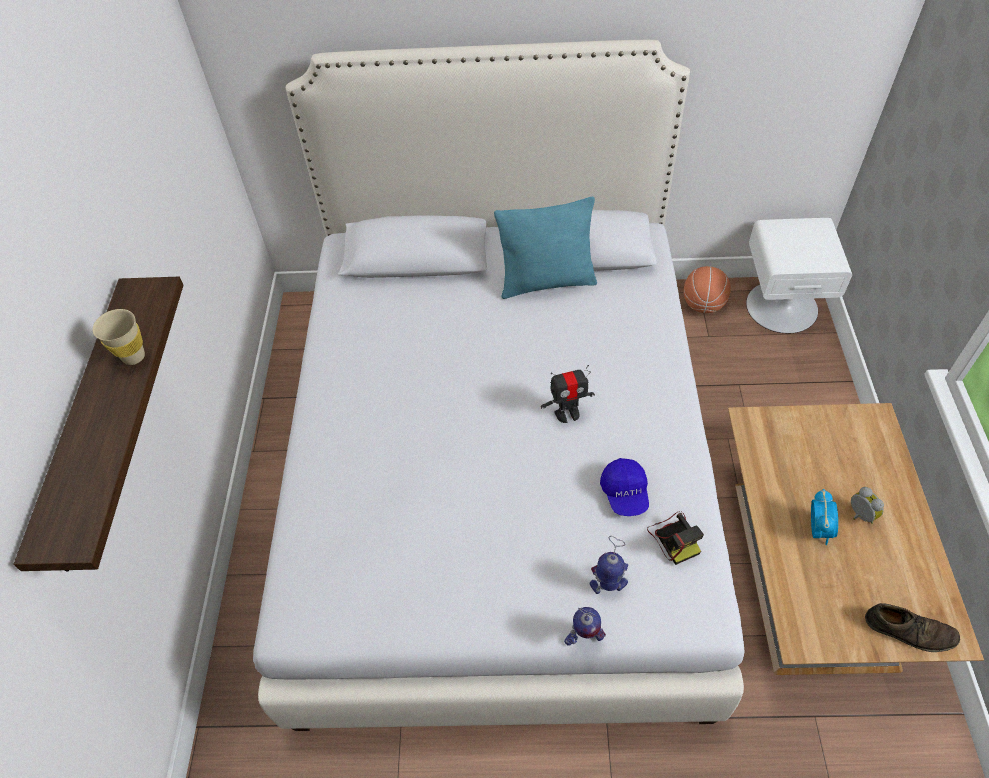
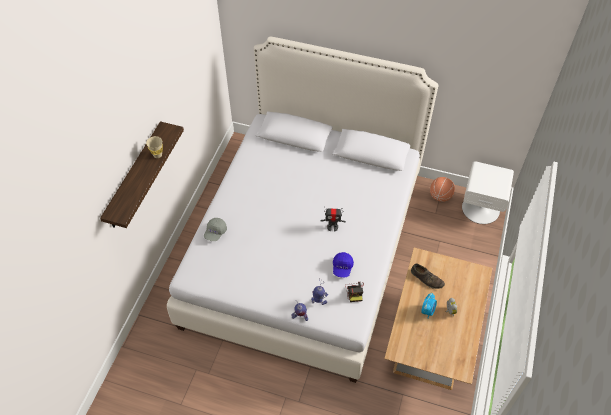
camera: 15 degrees right, 0 degrees up
(322, 499) = (215, 232): none -> grey cap
(547, 282) = (349, 165): turquoise pillow -> none
(909, 630) = (445, 363): brown shoe -> brown shoe (427, 278)

